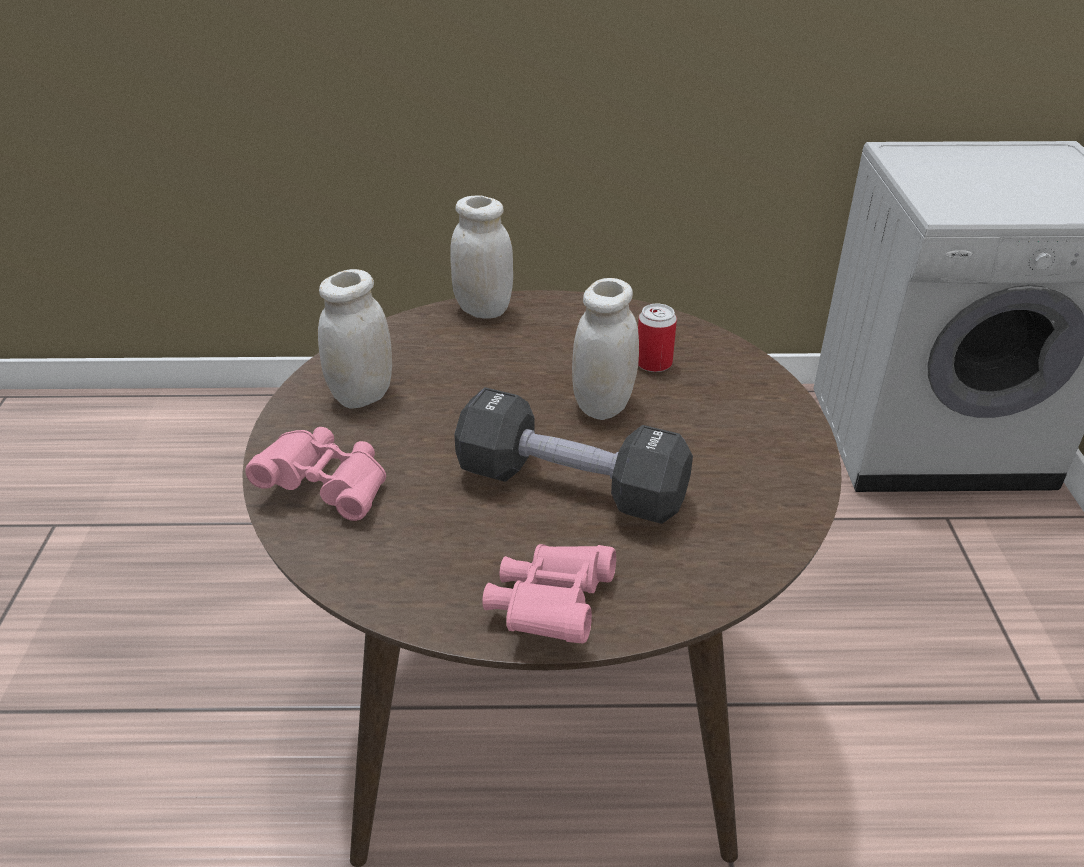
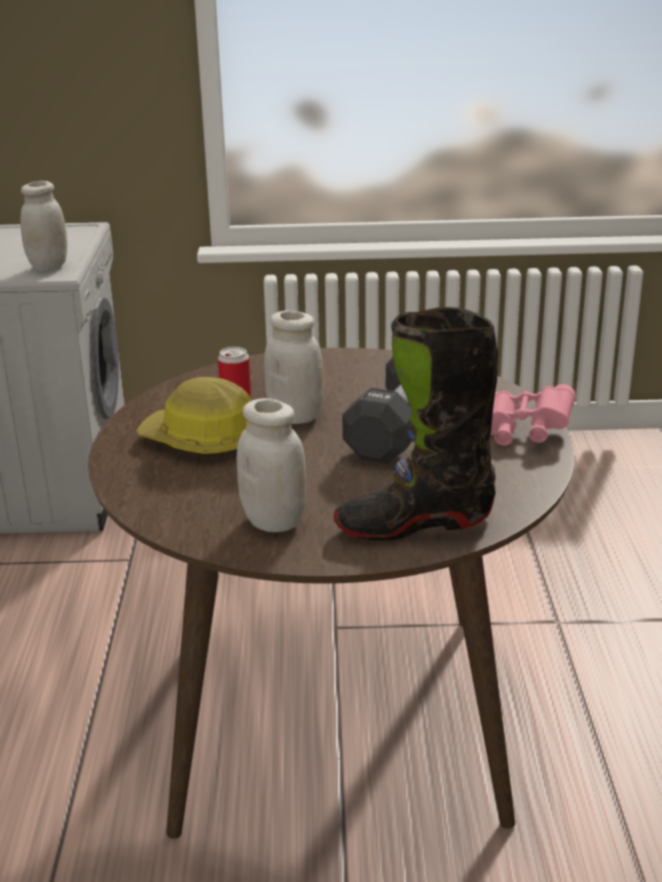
camera: 90 degrees left, 10 degrees down
(328, 488) = (414, 523): pink binoculars -> black boot
(483, 309) = (124, 471): white jar -> white jar (48, 266)
(543, 347) = (202, 441): none -> hard hat

